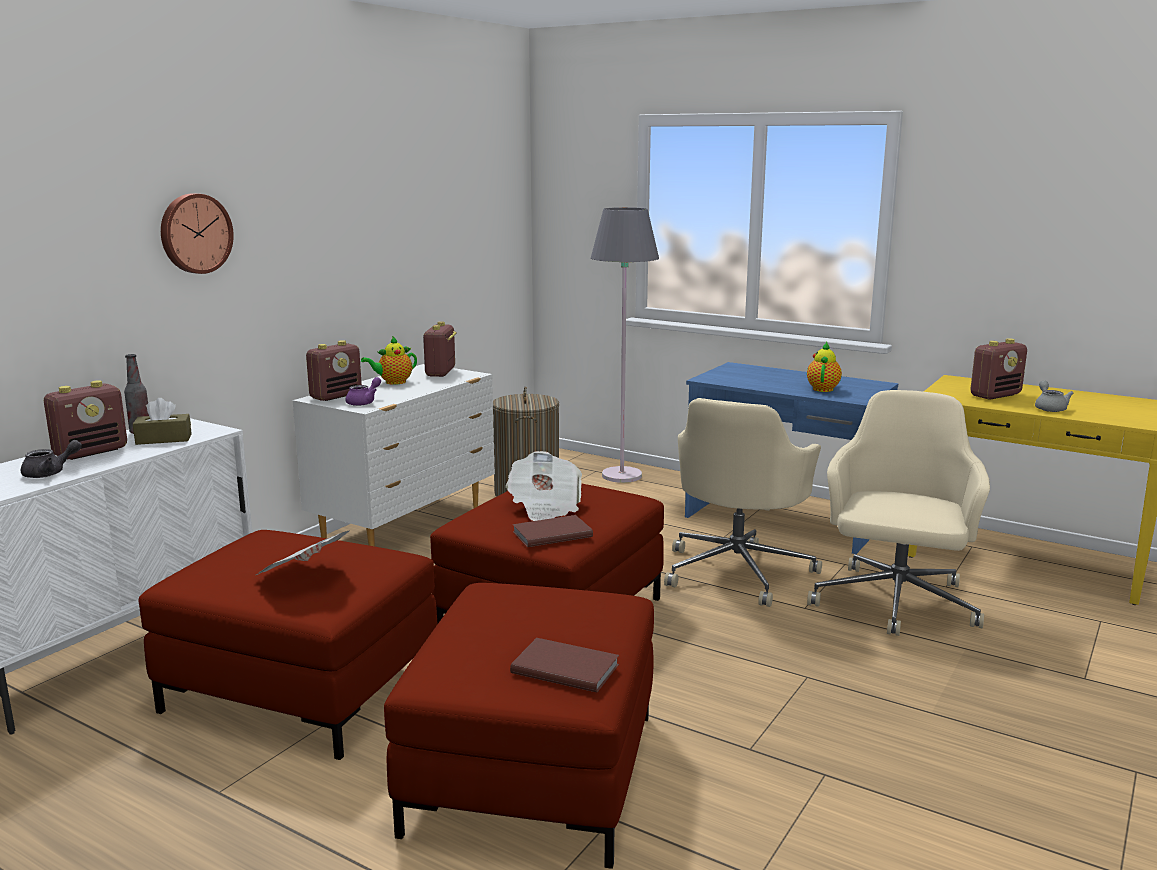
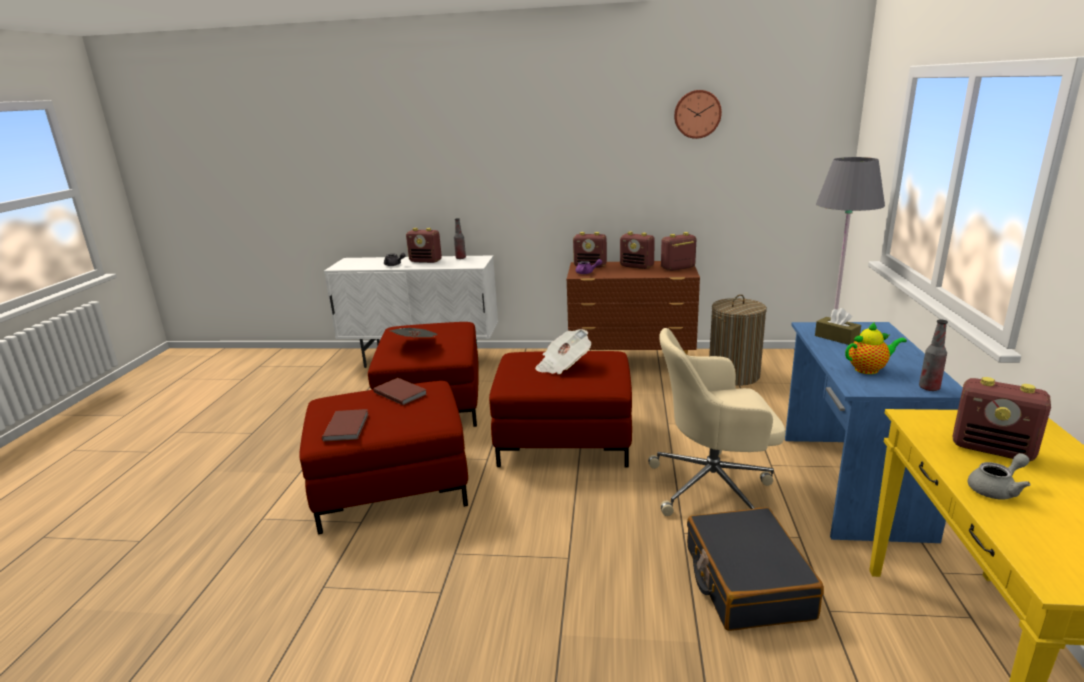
camera: 65 degrees right, 5 degrees up
(163, 439) = (454, 263): brown tissue box -> brown tissue box (836, 338)
(194, 233) = (513, 158): wall clock -> wall clock (697, 114)
(393, 382) = (637, 266): teapot -> radio
(406, 526) = (632, 361): white dresser -> brown dresser
(550, 534) = (522, 378): brown book -> brown book (401, 393)
(873, 386) = (929, 388): none -> bottle
(894, 604) = (746, 582): beige office chair -> black suitcase

